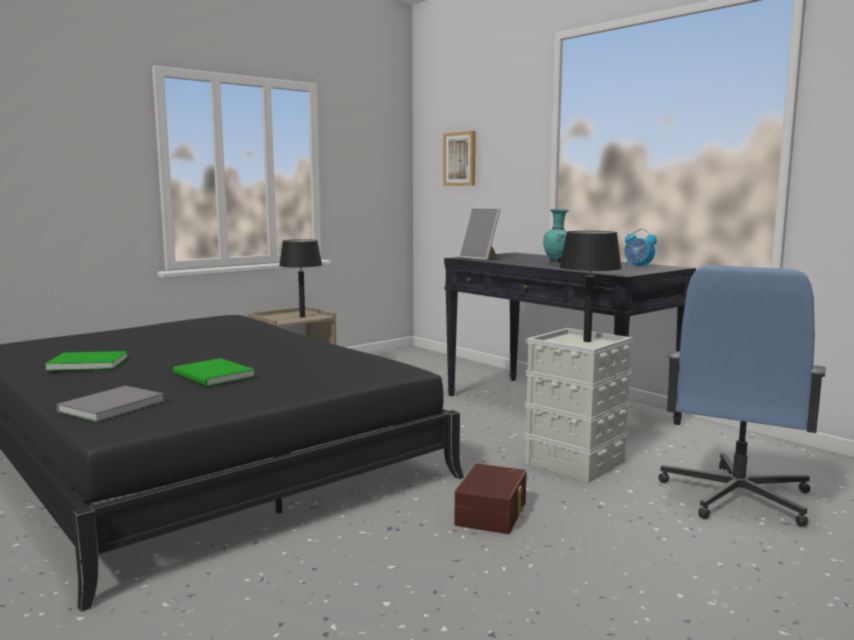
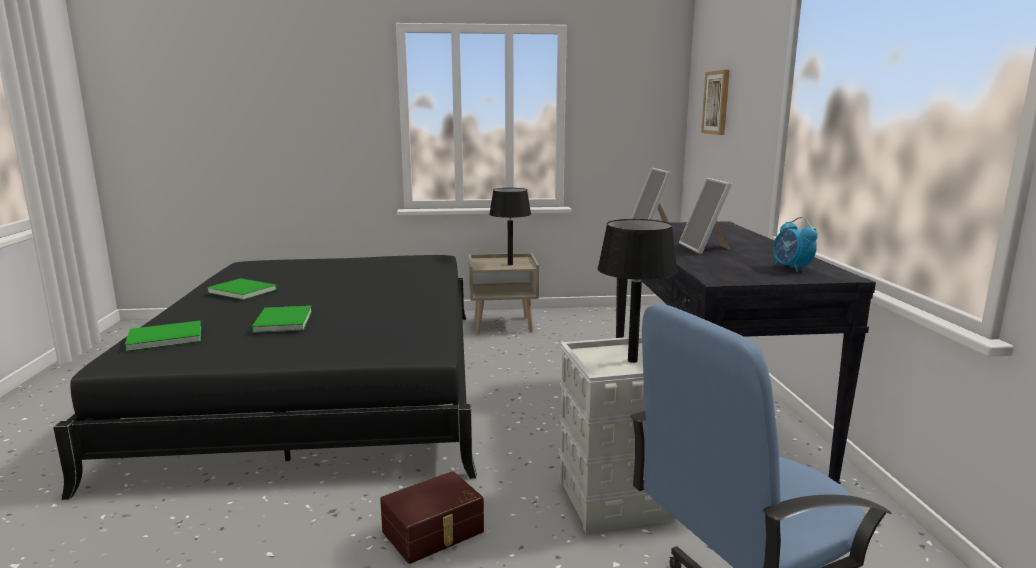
camera: 35 degrees right, 5 degrees up
(108, 406) = (163, 337): grey book -> green book
(557, 263) = (705, 248): turquoise vase -> picture frame

